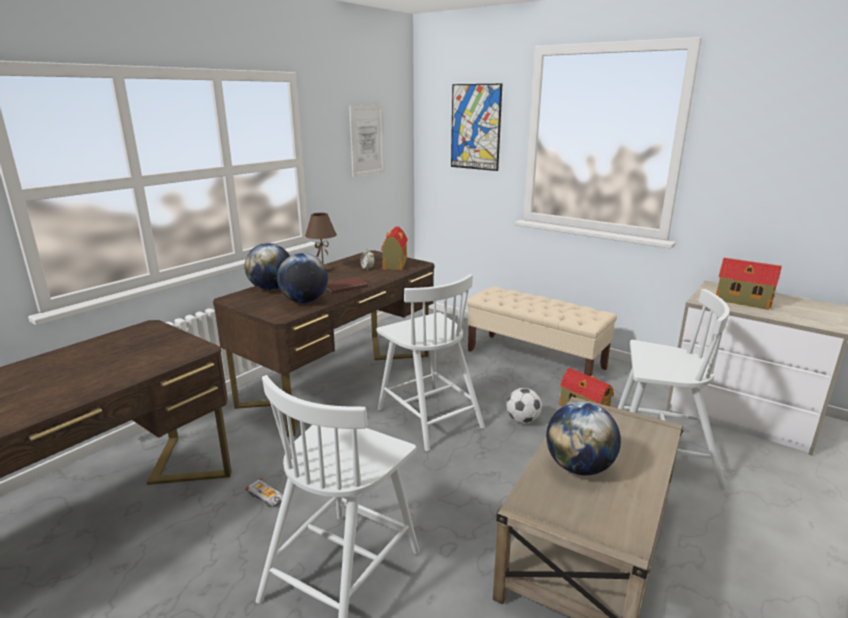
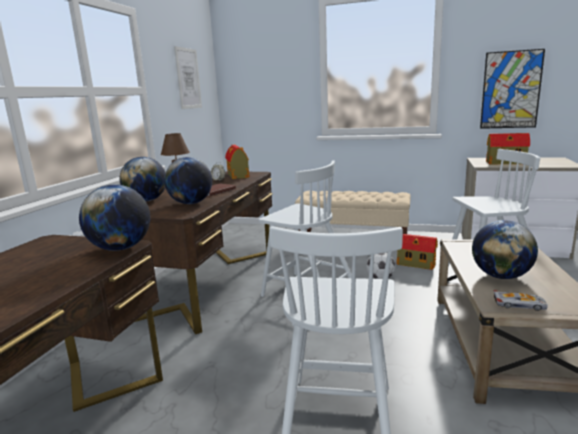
camera: 20 degrees left, 5 degrees down
(189, 352) = (121, 248): none -> globe
(266, 496) = (214, 386): toy car -> toy car (519, 304)
(475, 127) = (273, 66): picture -> picture (511, 90)

